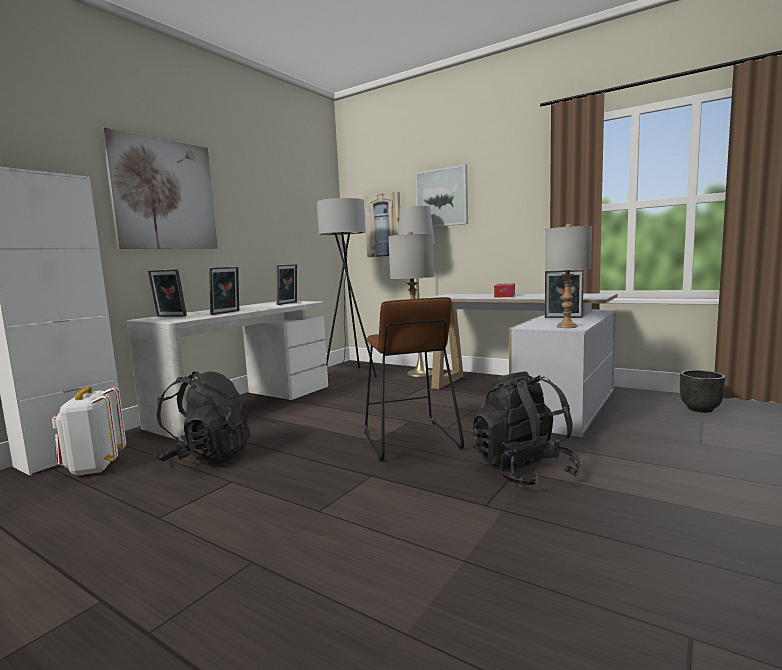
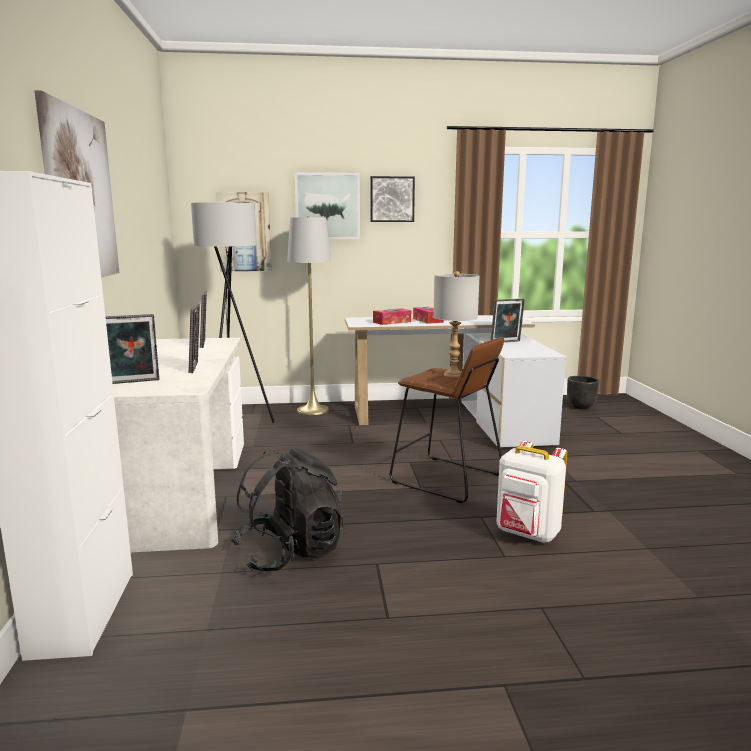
camera: 40 degrees left, 5 degrees up
(94, 468) = (171, 612): white backpack -> white backpack (527, 534)
(468, 296) = (392, 322): none -> tissue box
(495, 184) = (392, 199): none -> picture
(523, 470) = (568, 480): black backpack -> none
(566, 326) = (540, 352): grey table lamp -> none

